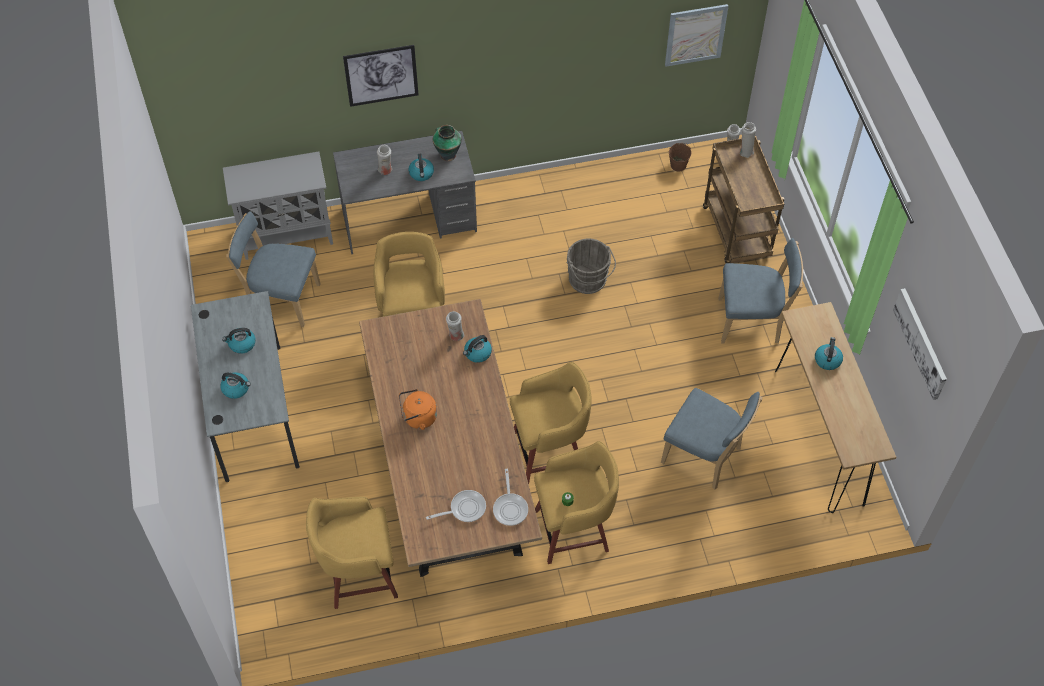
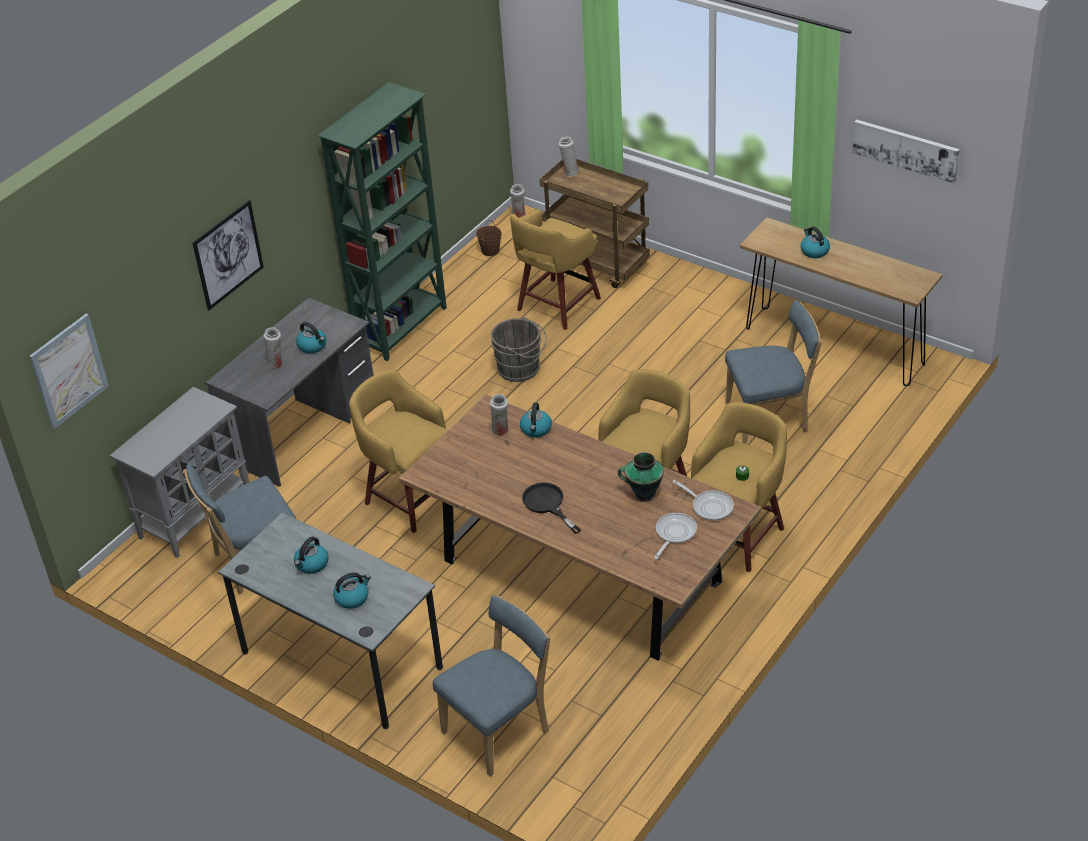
camera: 40 degrees left, 15 degrees down
(359, 575) = (603, 700): yellow stool -> yellow stool (556, 305)
(418, 418) = (547, 504): orange kettle -> black frying pan
(447, 154) = (318, 320): vase -> vase (643, 494)
(553, 186) = (402, 327): none -> green bookcase
(695, 35) = (459, 91): picture -> picture (69, 370)
(752, 321) = (687, 310): blue chair -> blue chair (500, 730)

